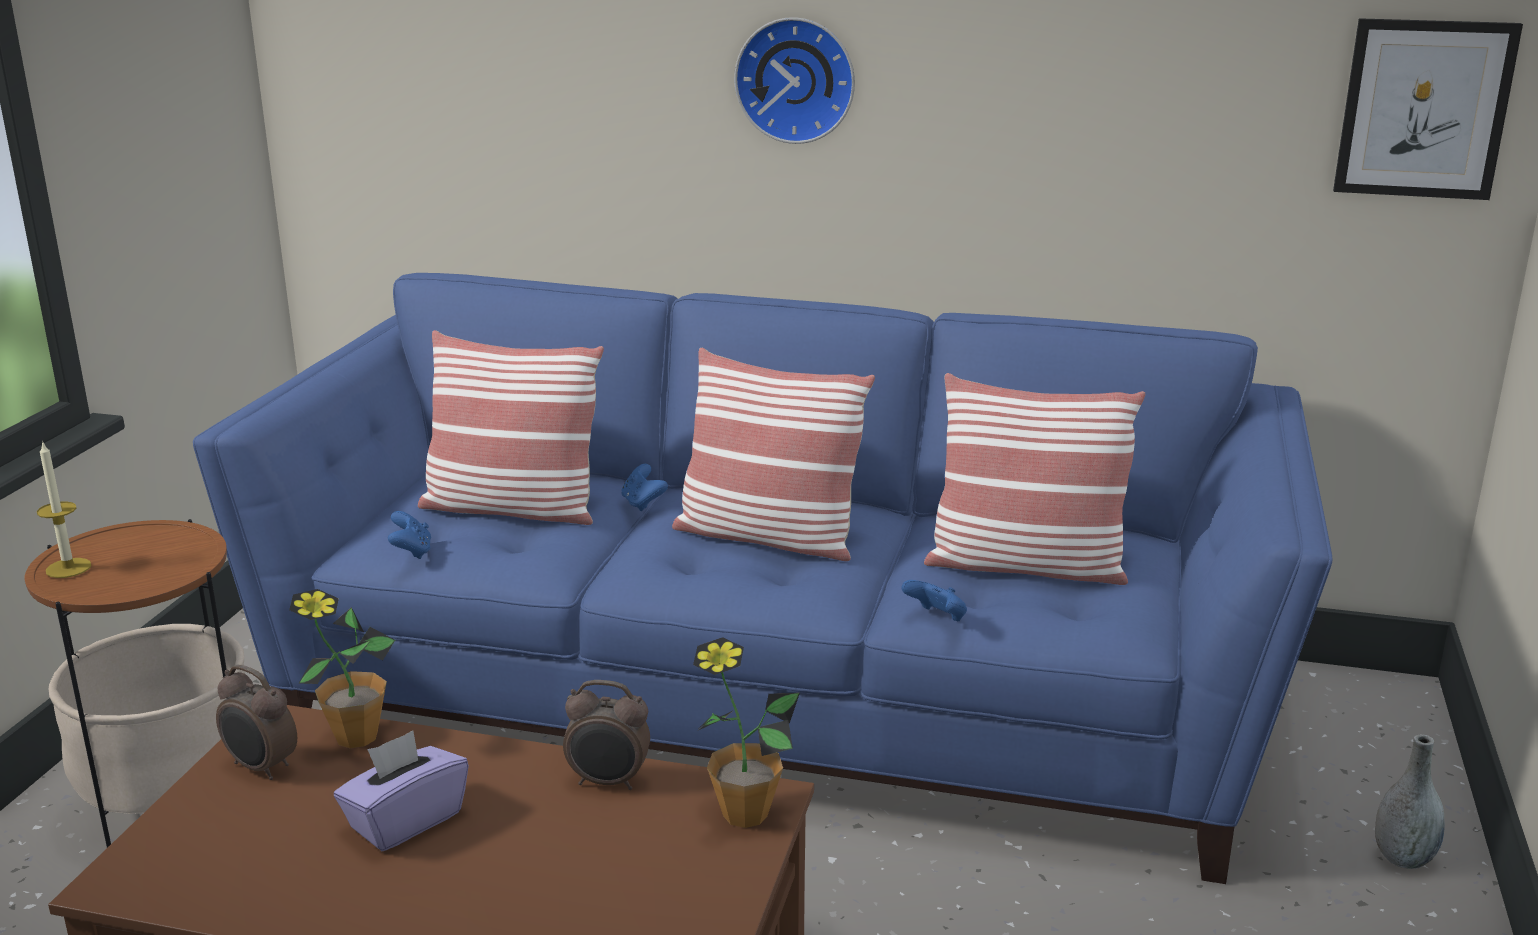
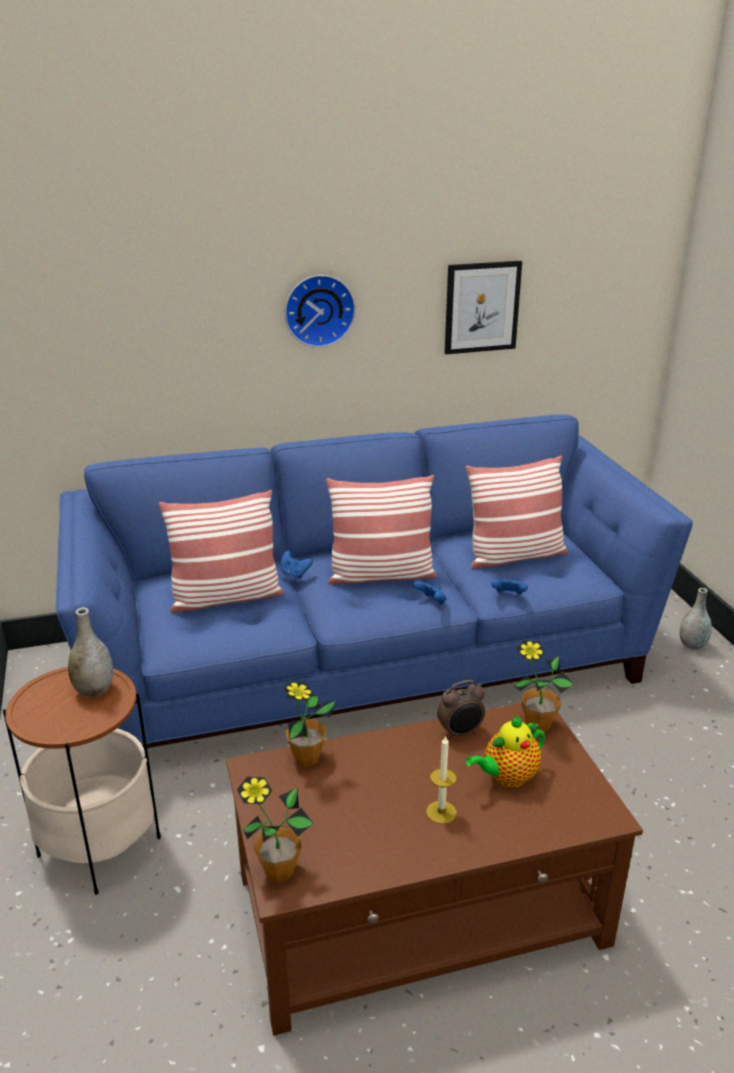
camera: 30 degrees left, 5 degrees up
(68, 568) = (40, 719): candle -> candle (441, 812)
(141, 859) = (279, 871): none -> potted plant
(169, 555) = (94, 690): none -> grey vase
(261, 768) = (278, 795): alarm clock -> none
(405, 821) = (390, 792): purple tissue box -> none
(411, 552) = (202, 641): blue game controller -> blue game controller (431, 602)
(598, 868) = (507, 777): none -> teapot
(1424, 109) = (628, 290): picture -> picture (482, 307)

